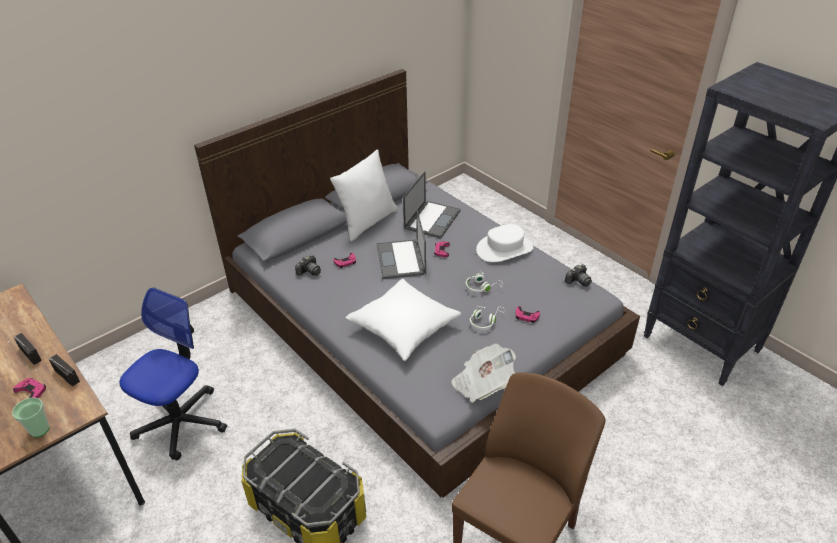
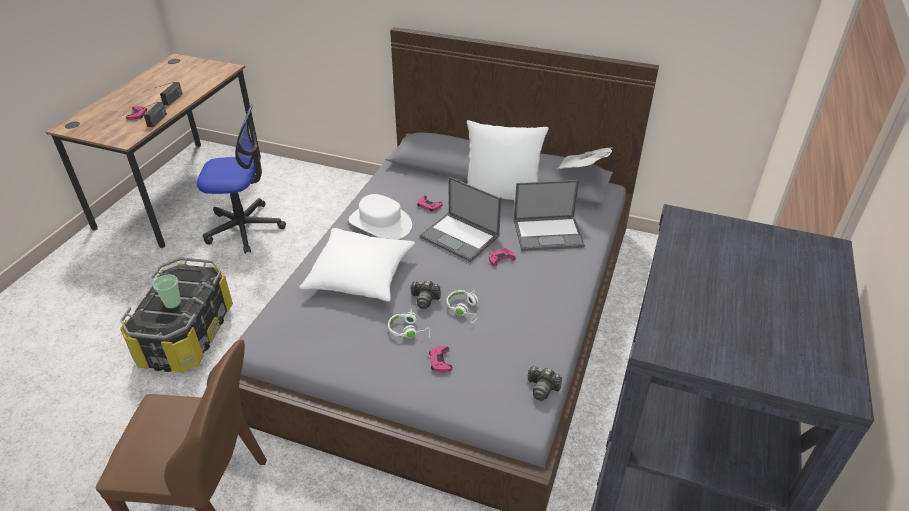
camera: 60 degrees right, 0 degrees up
(39, 429) = (102, 133): cup -> cup (172, 303)
(309, 271) = (399, 191): camera -> camera (425, 299)
(401, 260) = (460, 237): laptop -> laptop turned 105 degrees counterclockwise
(482, 383) = (310, 360): newspaper -> newspaper (582, 170)
(504, 249) = (547, 304): white hat -> white hat (380, 223)

